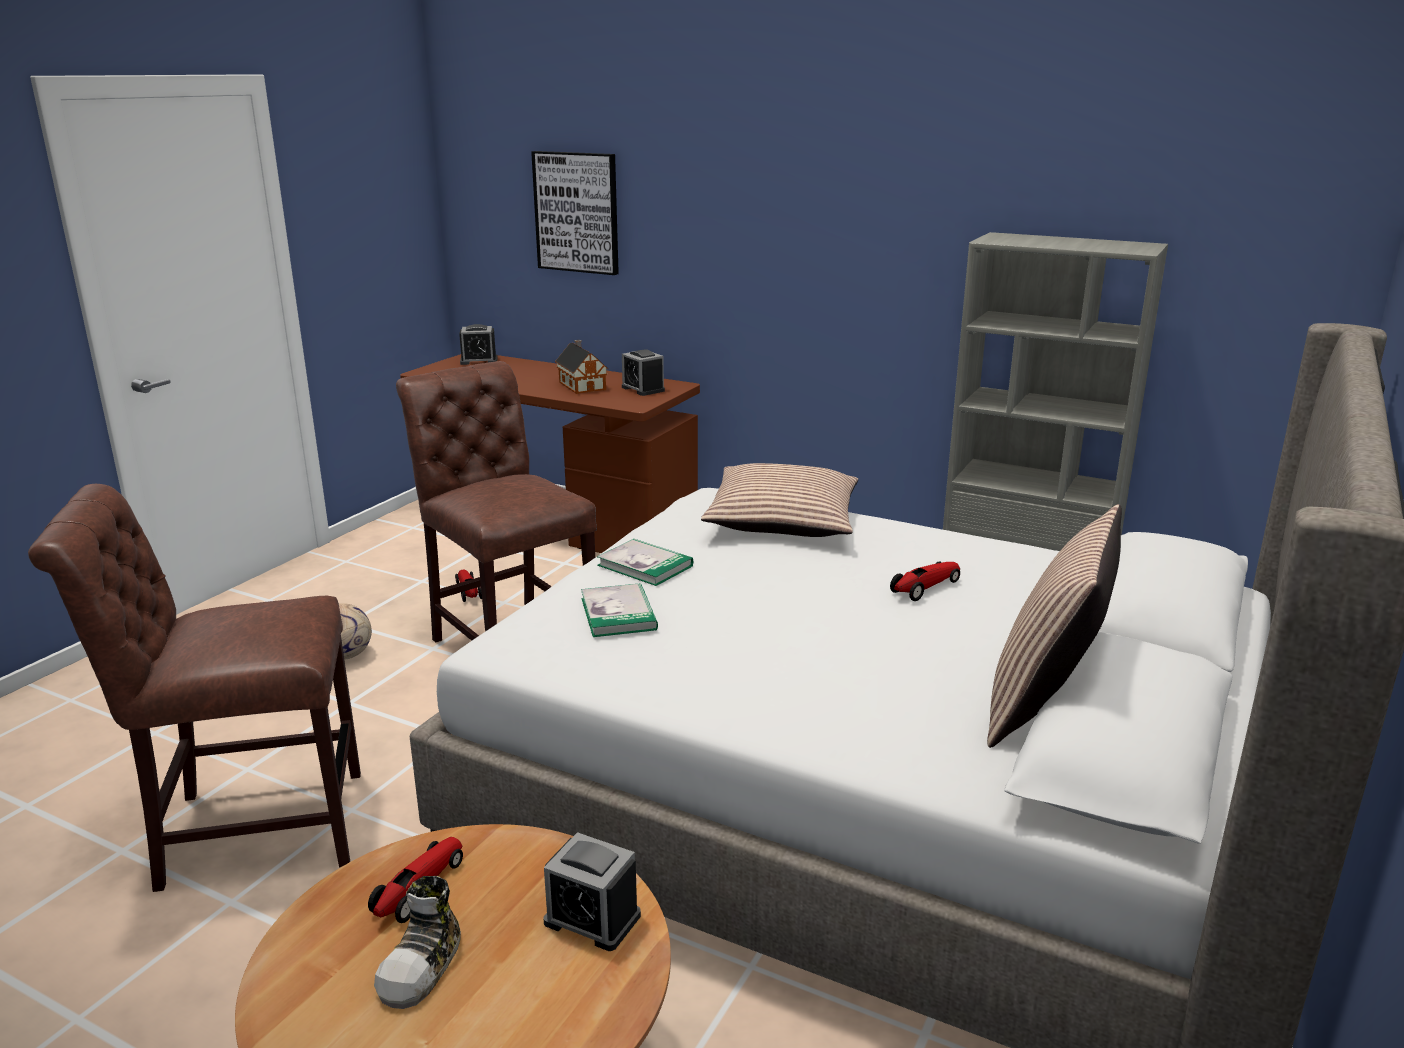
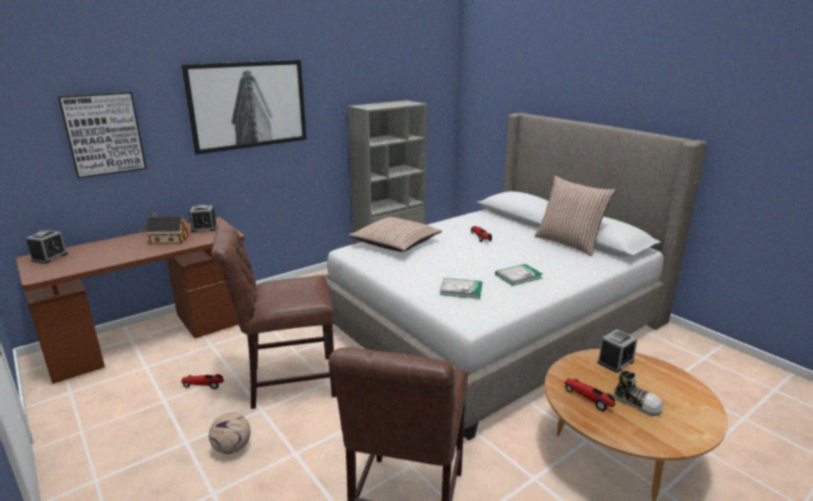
camera: 65 degrees left, 0 degrees up
(645, 565) = (415, 276): book -> book (518, 276)
(782, 199) = (248, 105): none -> picture

